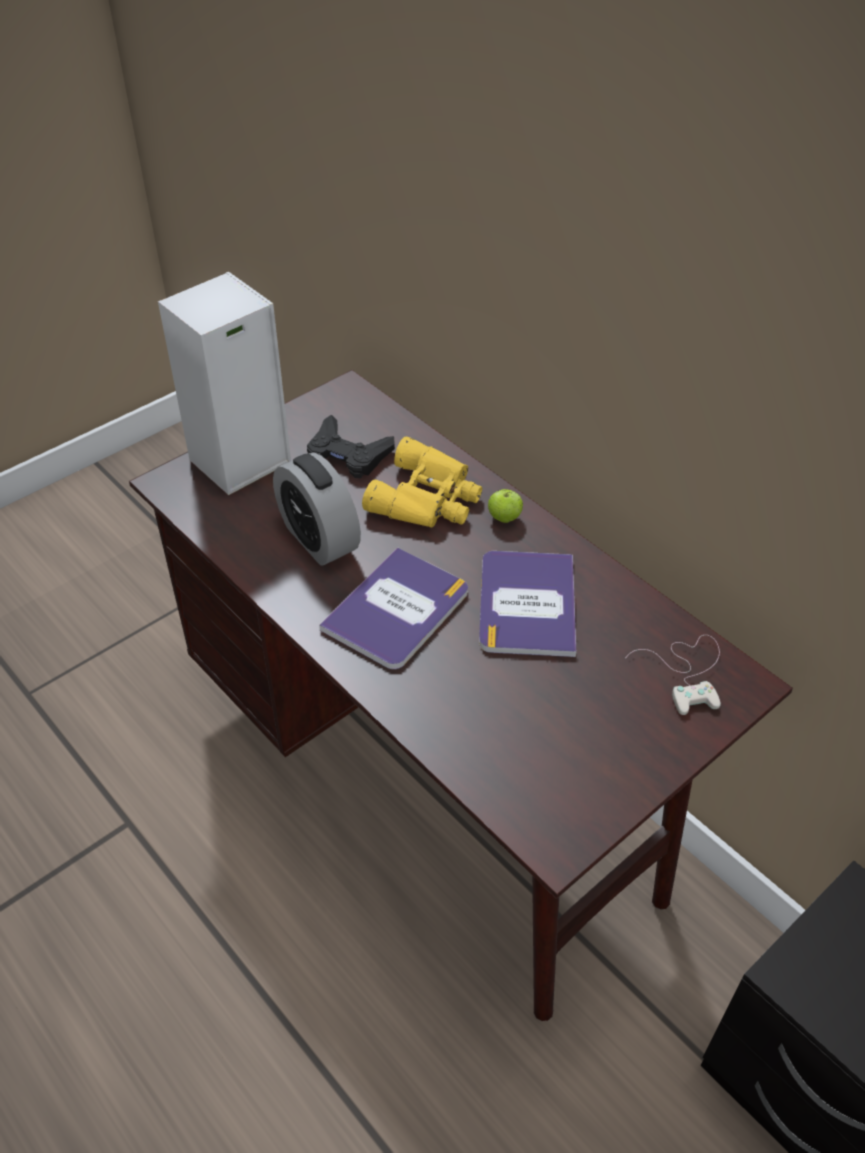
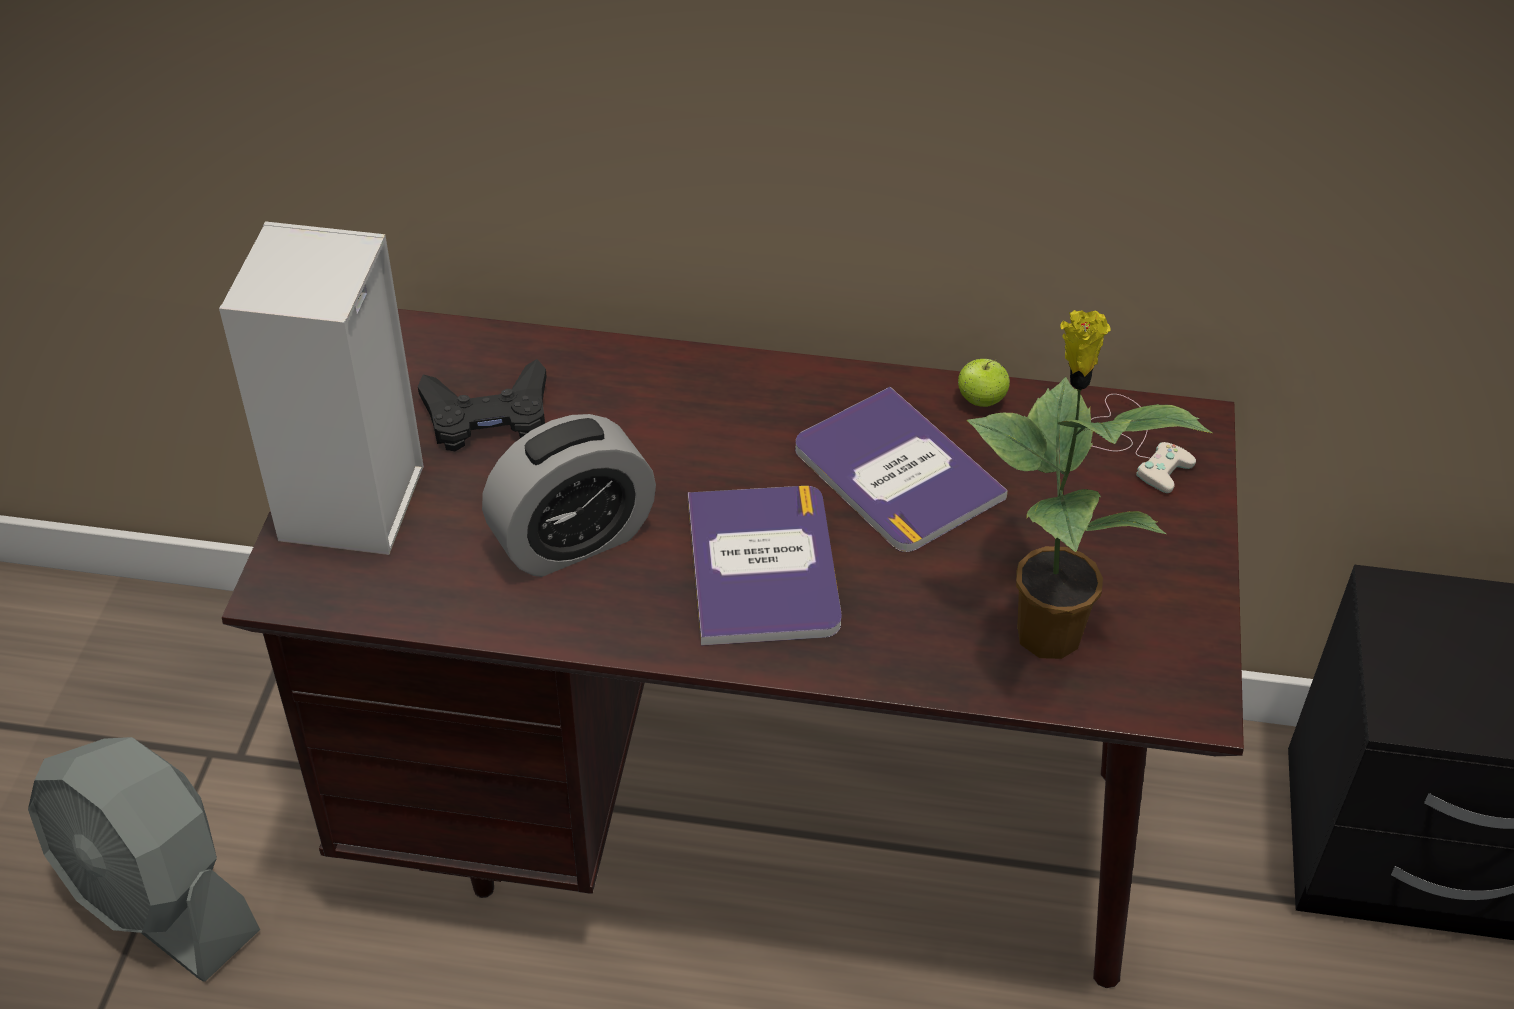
camera: 40 degrees left, 0 degrees up
(137, 636) = (157, 900): none -> grey fan
(319, 539) = (573, 540): alarm clock -> alarm clock turned 45 degrees counterclockwise
(428, 498) = (650, 415): yellow binoculars -> none
(504, 518) = (764, 389): apple -> apple (981, 401)
(512, 744) = (1045, 631): none -> potted plant

